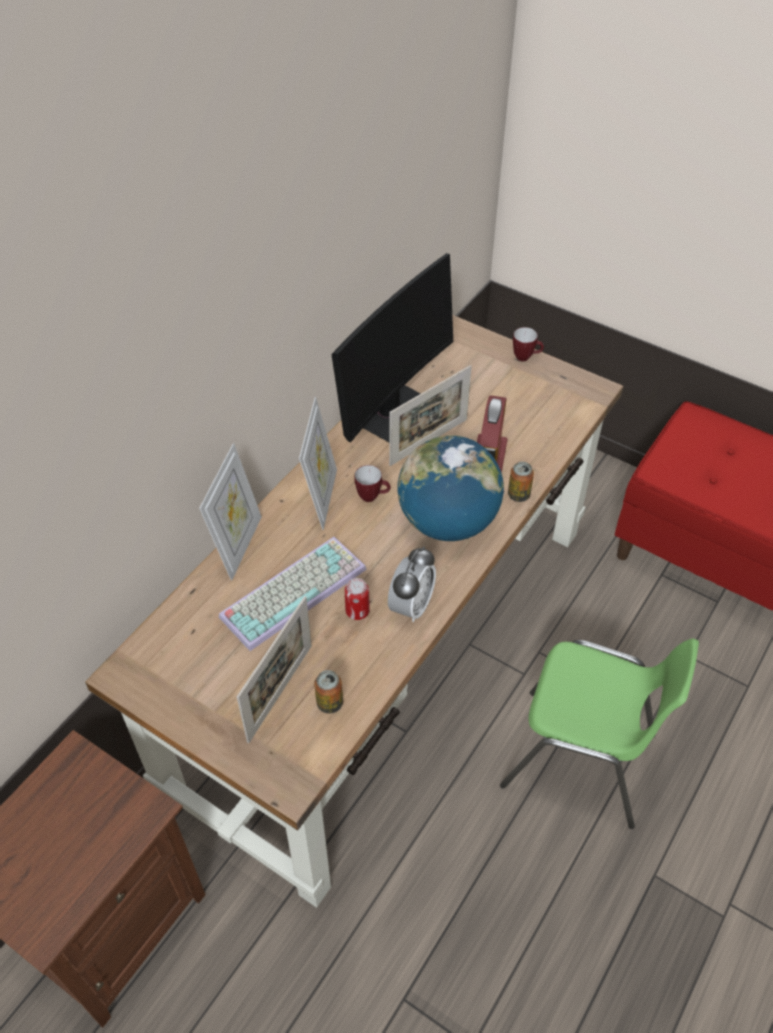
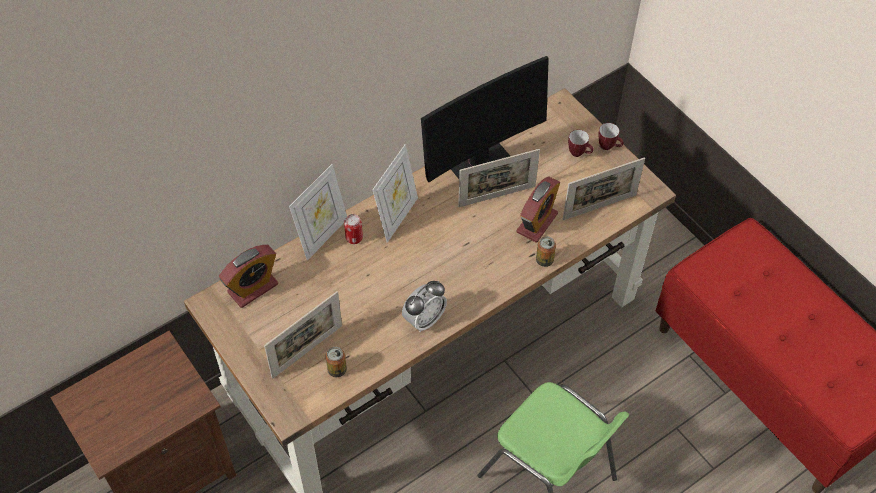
camera: 20 degrees right, 5 degrees up
(174, 636) = (253, 288): none -> alarm clock
(293, 590) = (347, 281): keyboard -> none
(357, 611) = (384, 311): can -> can (354, 238)
(372, 497) = (434, 228): mug -> mug (579, 153)
(447, 522) = (480, 265): globe -> none
(549, 421) = (599, 207): none -> picture frame

